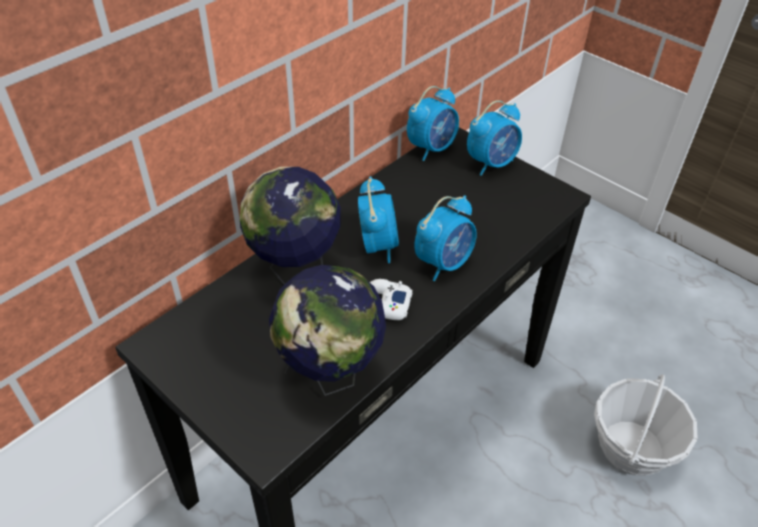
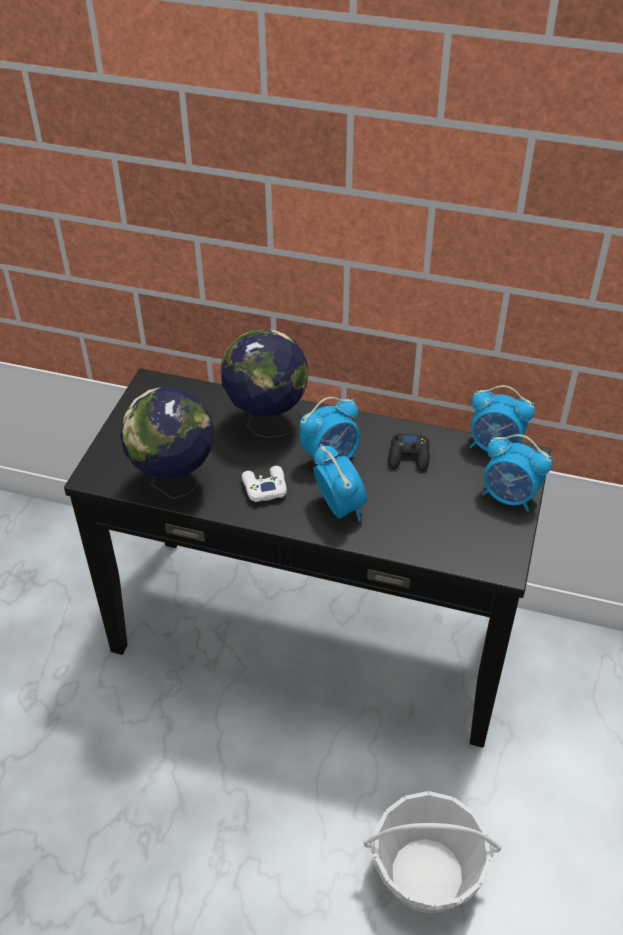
camera: 65 degrees right, 0 degrees up
(410, 197) = (409, 457): none -> black game controller
(444, 263) = (340, 507): alarm clock -> alarm clock turned 135 degrees counterclockwise

